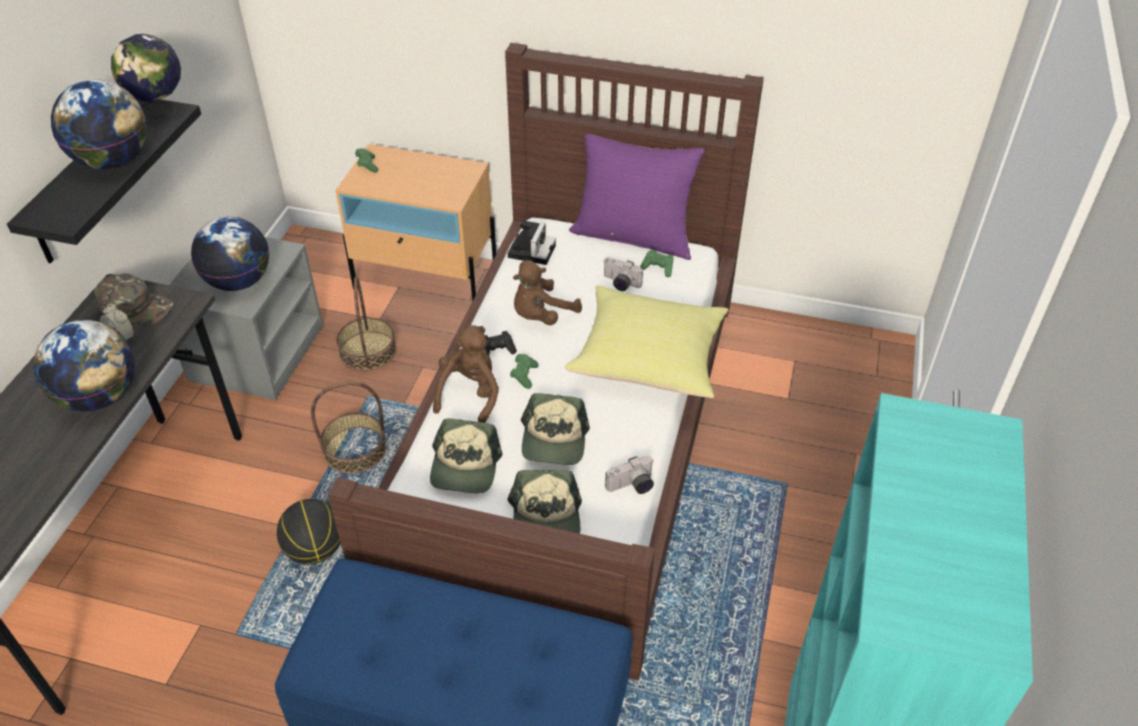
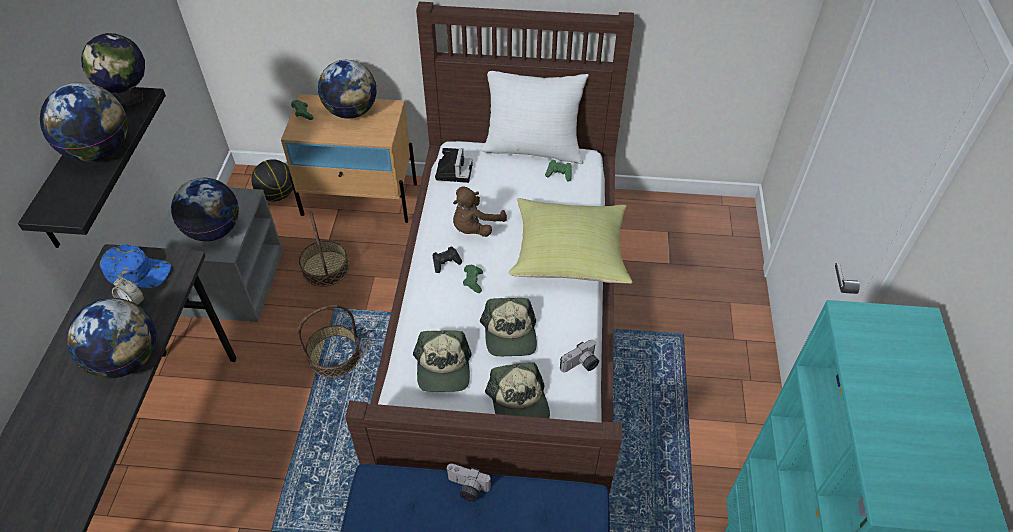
camera: 10 degrees left, 5 degrees up
(136, 306) = (138, 271): green cap -> blue cap
(316, 549) = (321, 447): basketball -> basketball (277, 194)
(423, 169) = (351, 112): none -> globe
(470, 394) = (433, 304): brown plush toy -> none
(620, 284) = (531, 192): camera -> camera (467, 488)
(634, 236) = (533, 148): purple pillow -> white pillow

